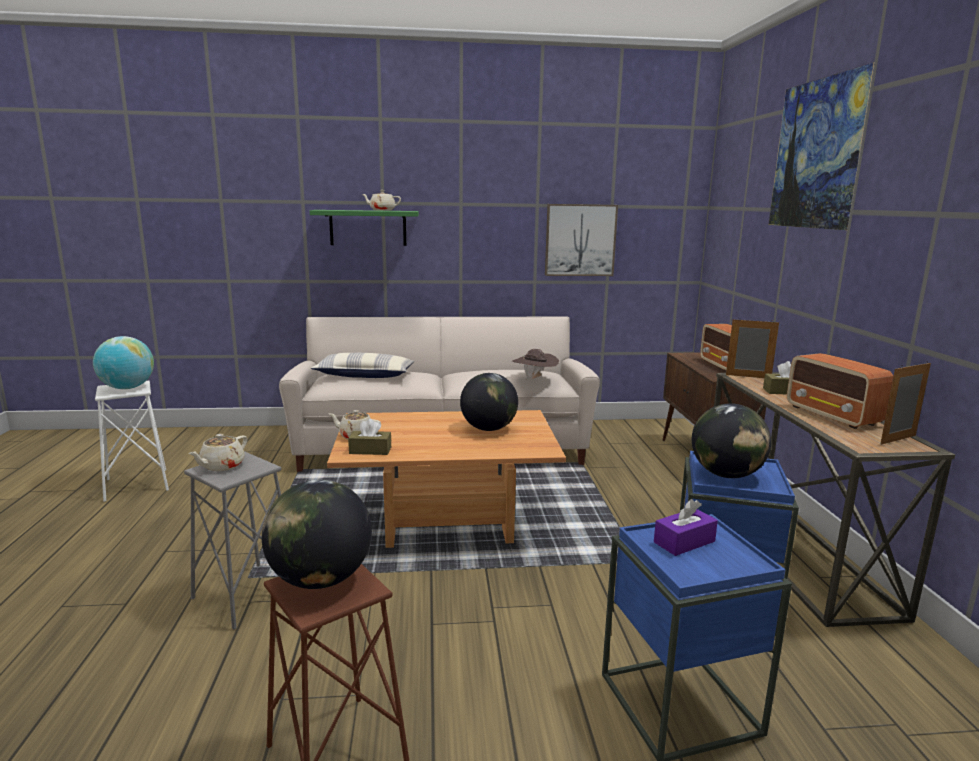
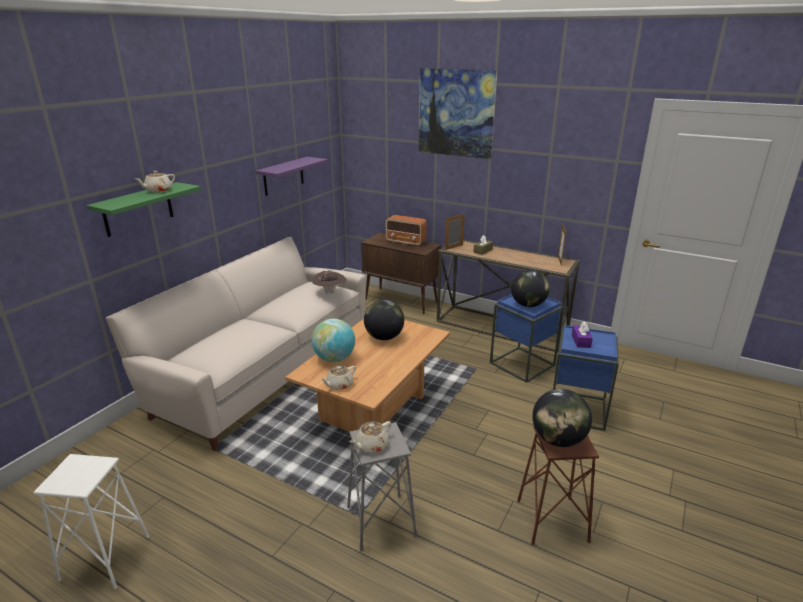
camera: 55 degrees left, 10 degrees up
(127, 388) = (81, 470): globe -> globe (334, 358)
(221, 466) = (371, 445): beige teapot -> beige teapot turned 75 degrees clockwise
(364, 375) = (223, 344): pillow -> none
(370, 450) = (372, 386): brown tissue box -> none
(580, 240) = (283, 176): picture -> purple shelf
(833, 416) = (522, 258): radio -> none

